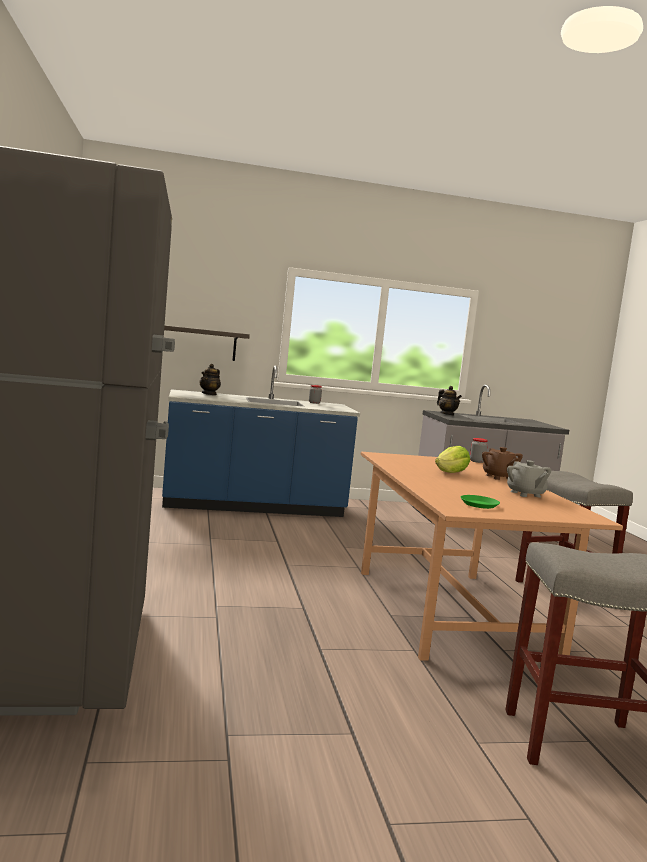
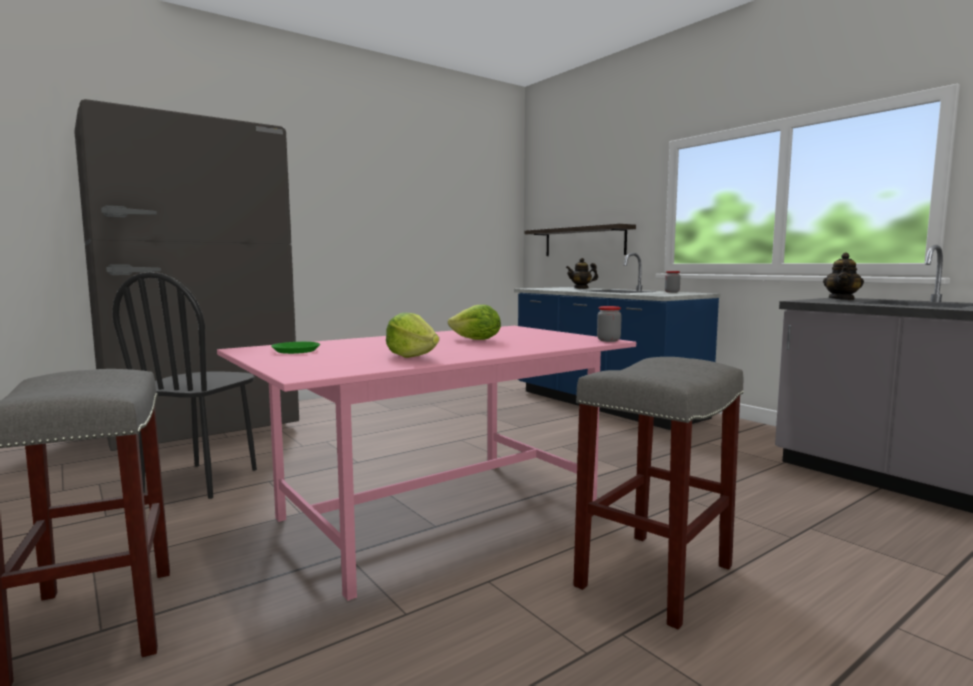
camera: 65 degrees right, 0 degrees up
(284, 677) = (202, 480): none -> black chair
(449, 611) = (439, 513): brown dining table -> pink dining table
(499, 477) = (508, 348): brown teapot -> none
(525, 494) = (412, 356): grey teapot -> lettuce

